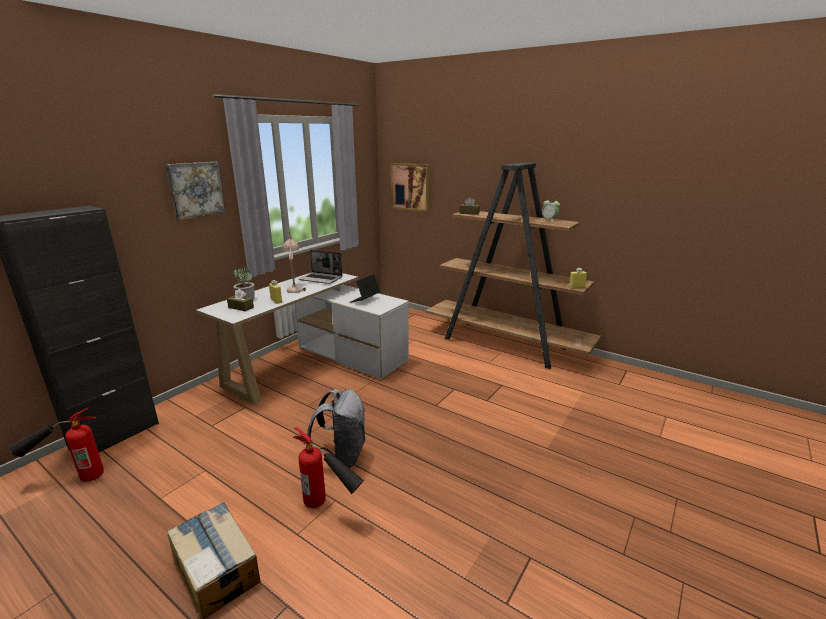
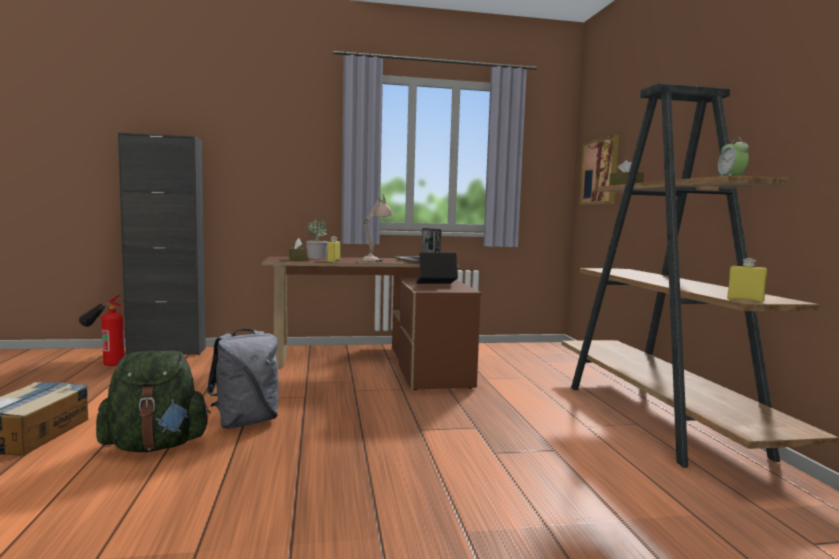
camera: 45 degrees right, 15 degrees down
(196, 189) = (306, 143): picture -> none
(316, 364) = (380, 362): white desk -> brown desk
(330, 508) = (155, 445): fire extinguisher -> green backpack

